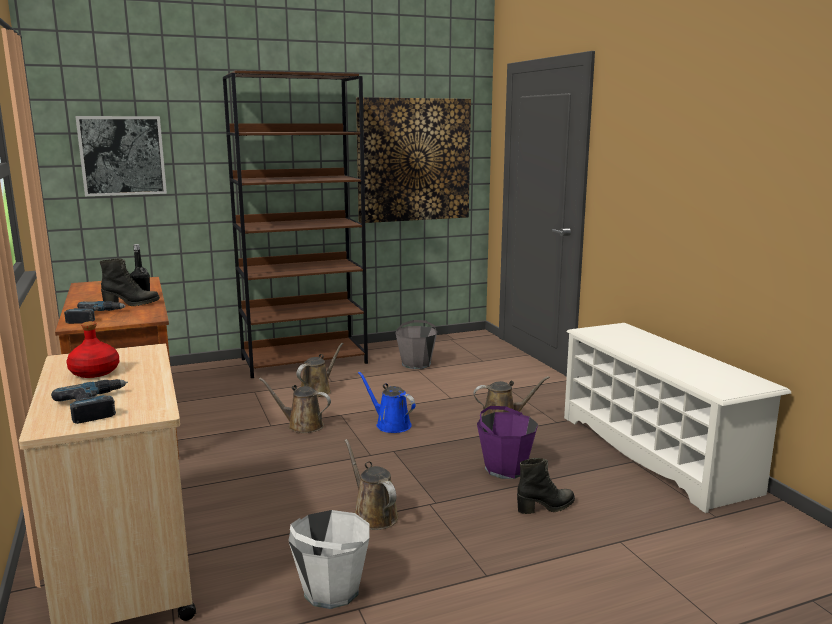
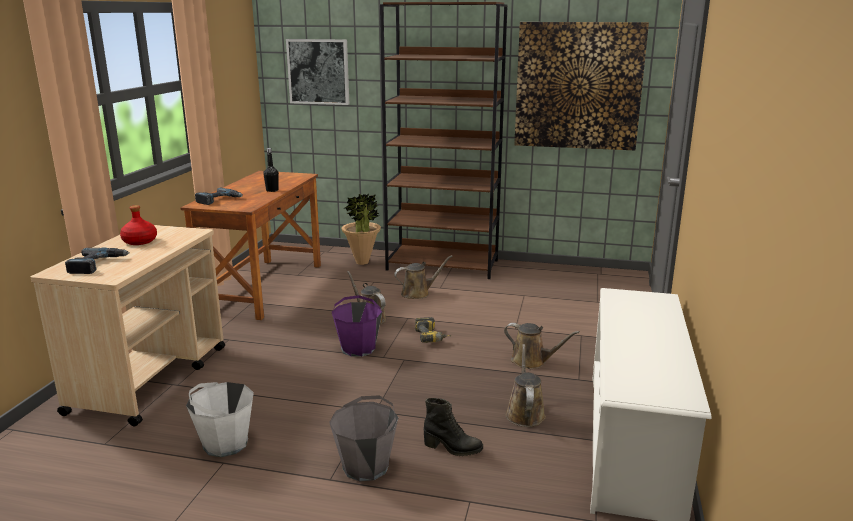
camera: 35 degrees right, 5 degrees up
(131, 304) = (257, 194): black boot -> none
(213, 376) = (362, 262): none -> potted plant
(373, 515) = (320, 403): brown watering can -> brown watering can (524, 413)
(390, 424) = (432, 337): blue watering can -> power drill
(416, 364) = (530, 290): grey bucket -> grey bucket (366, 466)
(505, 468) = (468, 404): purple bucket -> purple bucket (358, 348)

